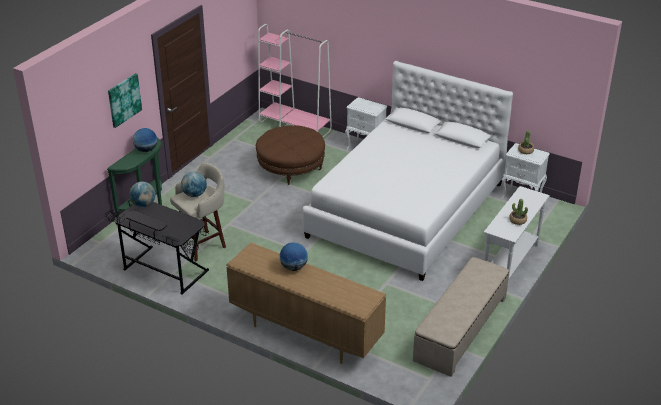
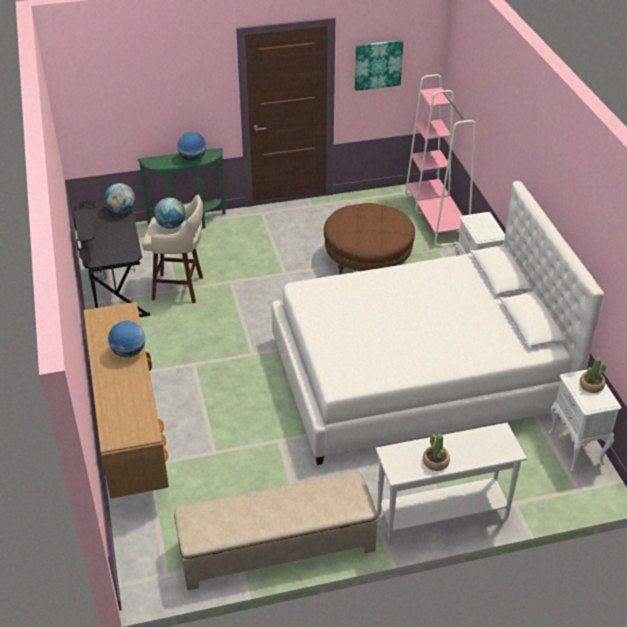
camera: 45 degrees right, 5 degrees up
(124, 100) = (178, 91): picture -> picture (378, 64)

